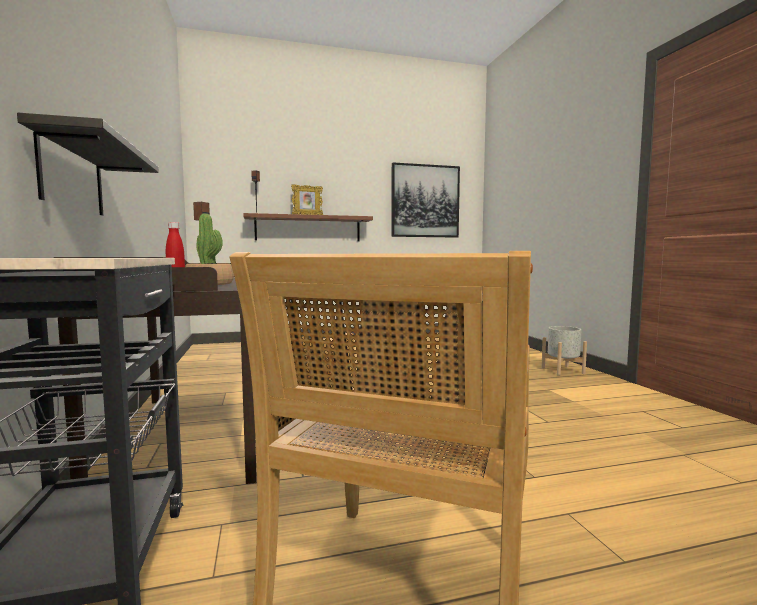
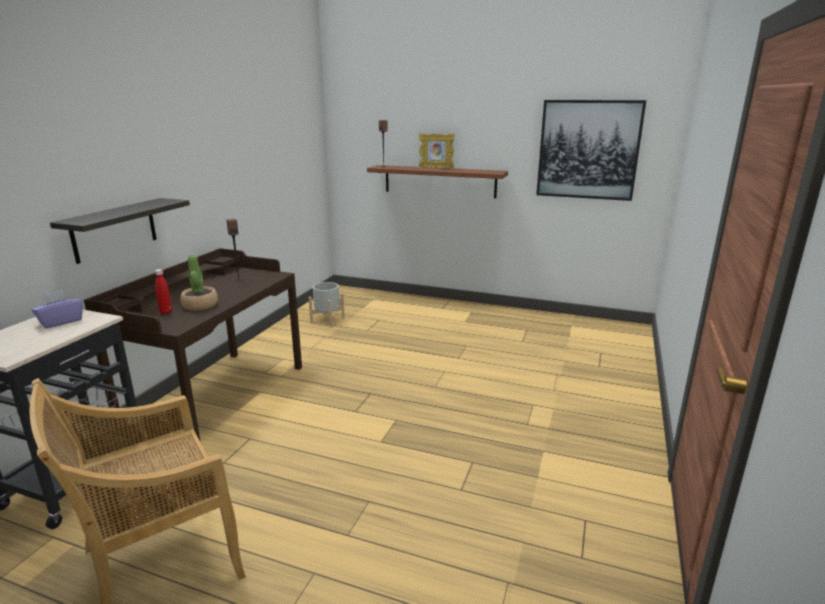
camera: 35 degrees right, 15 degrees up
(77, 257) = (61, 322): none -> purple tissue box
(562, 370) = (617, 429): grey planter -> grey planter (327, 320)

